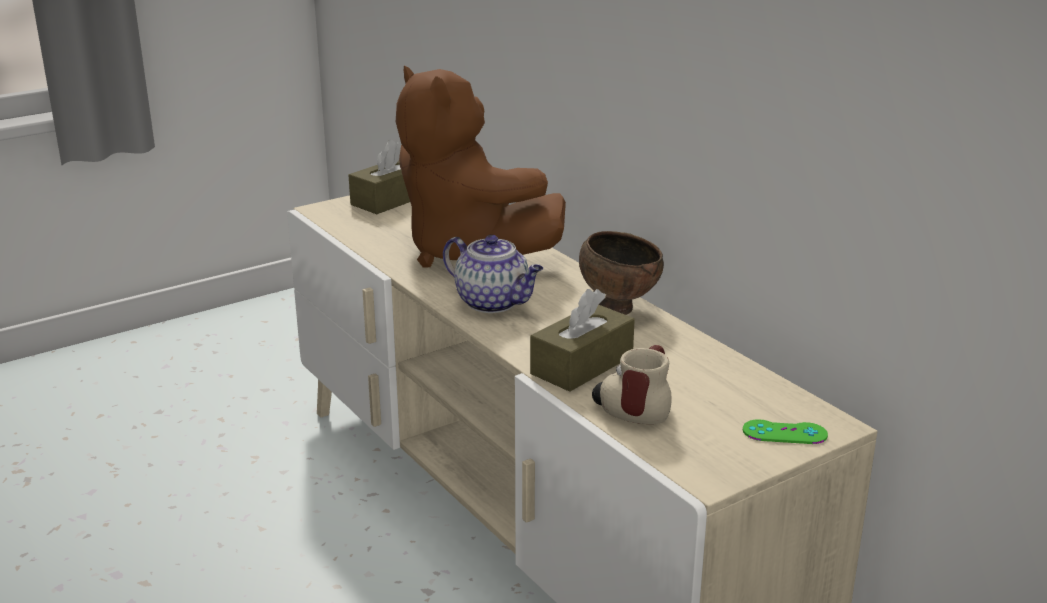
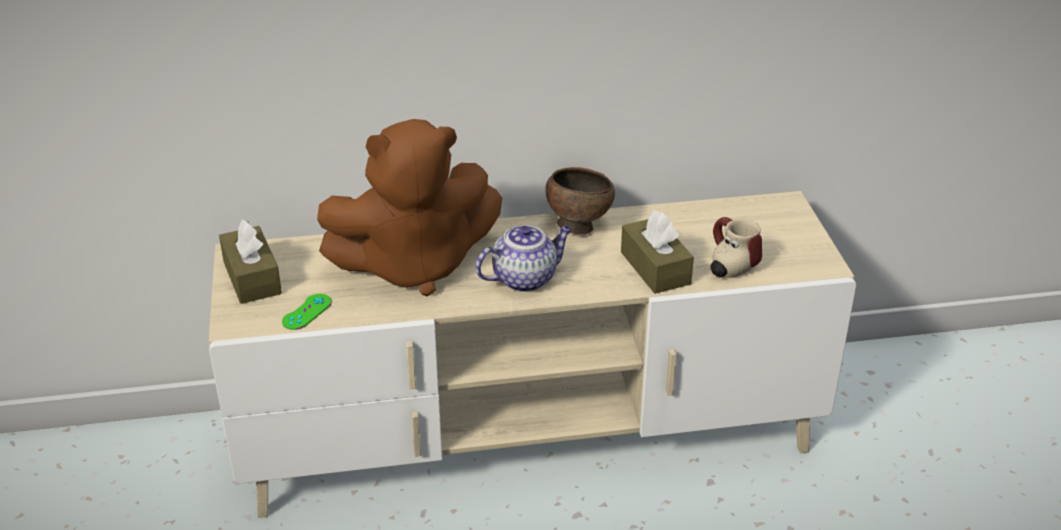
camera: 65 degrees left, 10 degrees up
(784, 432) = (788, 221): green game controller -> green game controller (307, 312)

